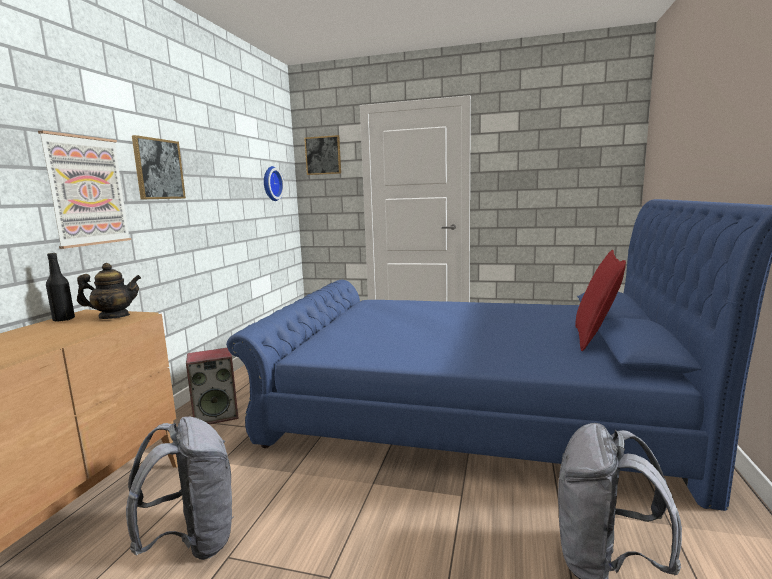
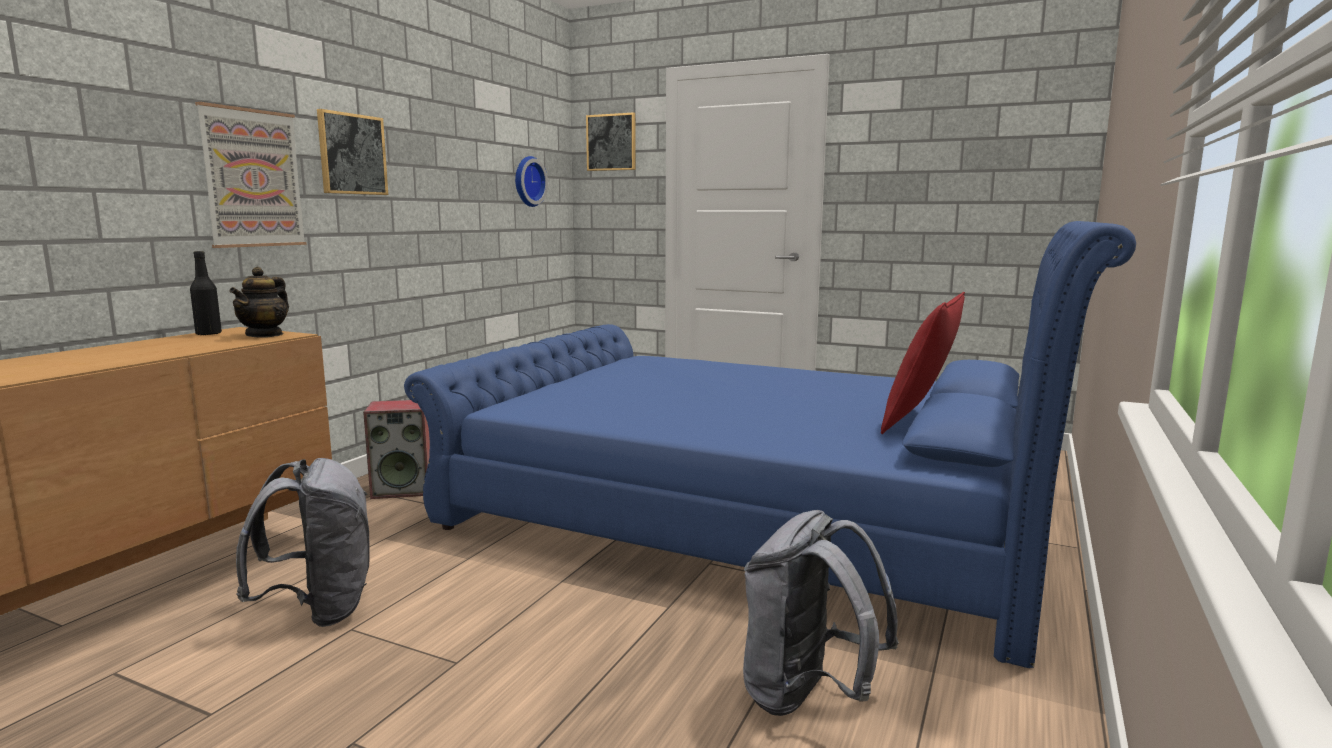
camera: 10 degrees right, 0 degrees up
(114, 316) = (265, 335): teapot -> teapot turned 105 degrees clockwise

